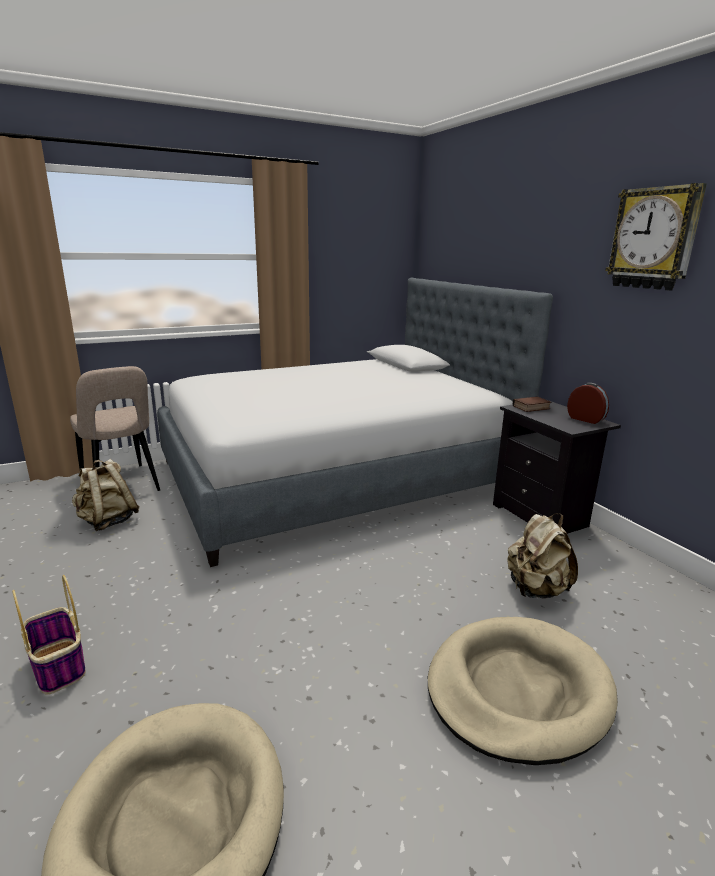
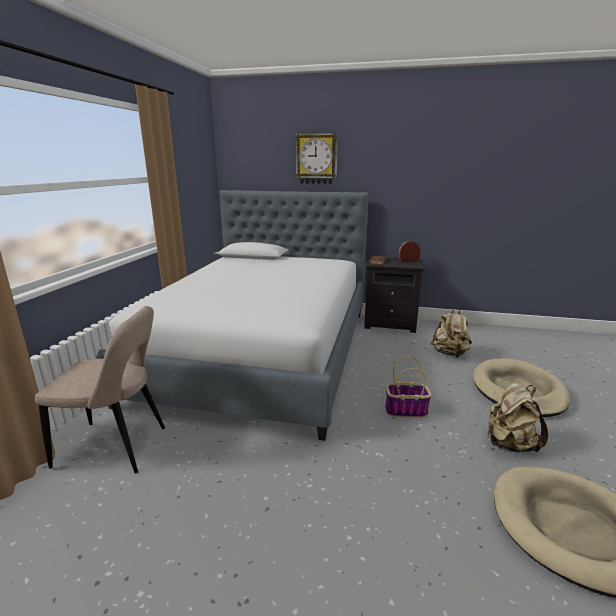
camera: 50 degrees left, 0 degrees up
(59, 666) = (392, 554): basket -> basket (406, 410)
(108, 521) = (179, 473): beige backpack -> beige backpack (509, 444)
(653, 239) = (428, 159): wall clock -> wall clock (316, 159)

